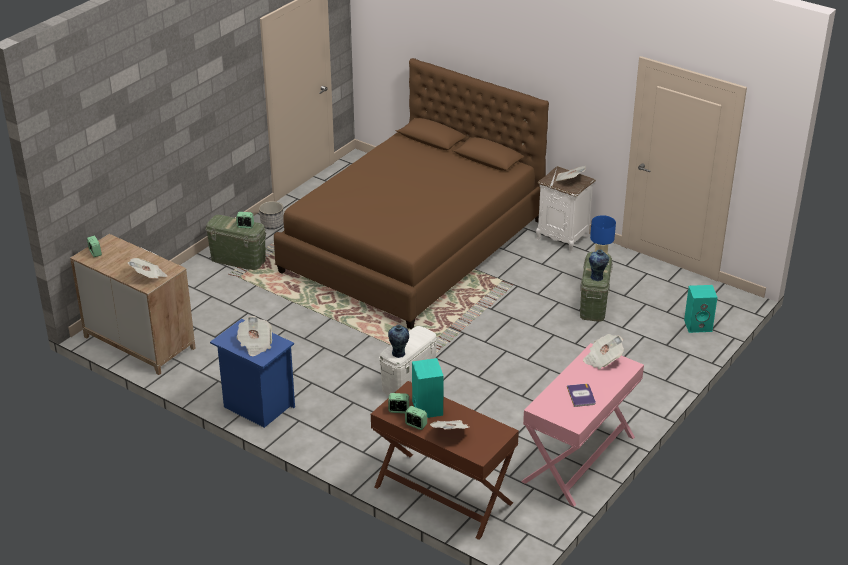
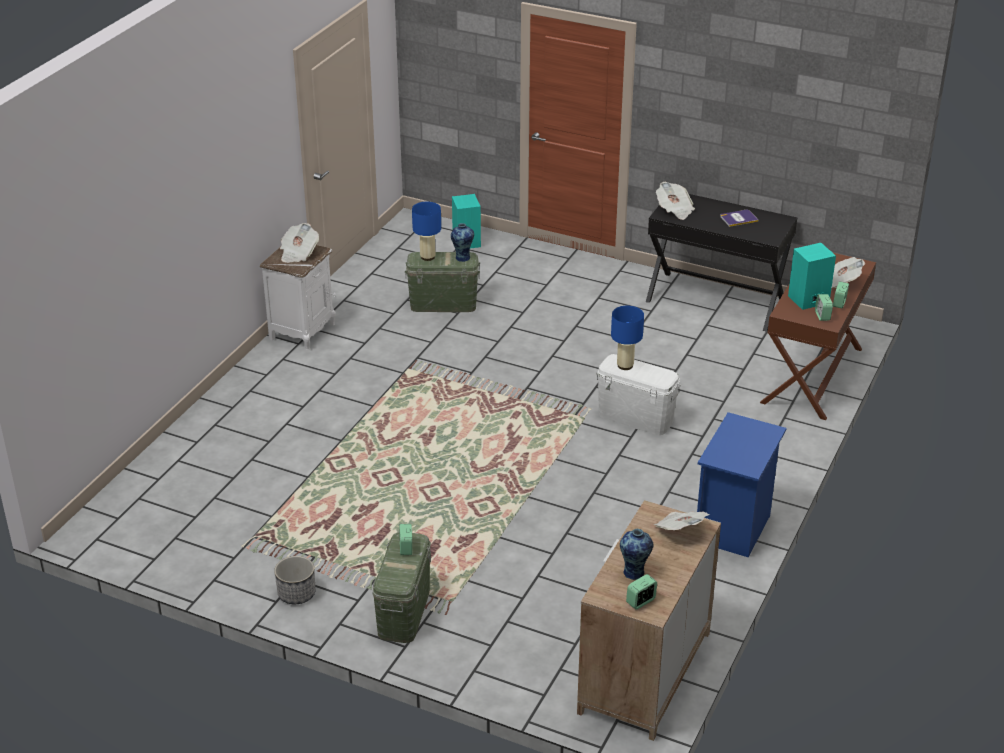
camera: 100 degrees left, 0 degrees up
(255, 344) = (746, 440): newspaper -> none
(398, 354) = (662, 374): vase -> vase (635, 572)
(414, 245) = (337, 446): brown bed -> none
(415, 337) = (624, 366): none -> blue table lamp
(579, 459) = (715, 301): pink console table -> black console table

